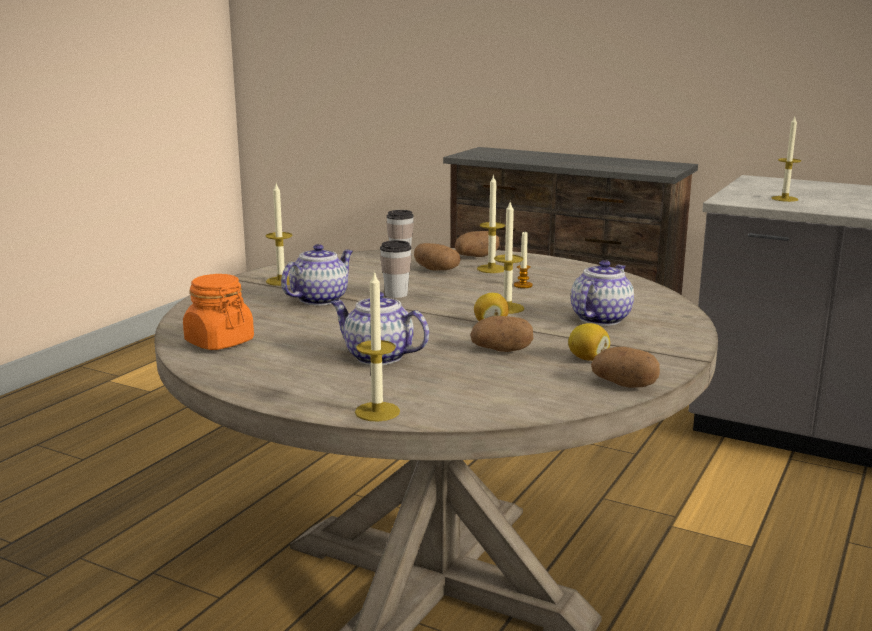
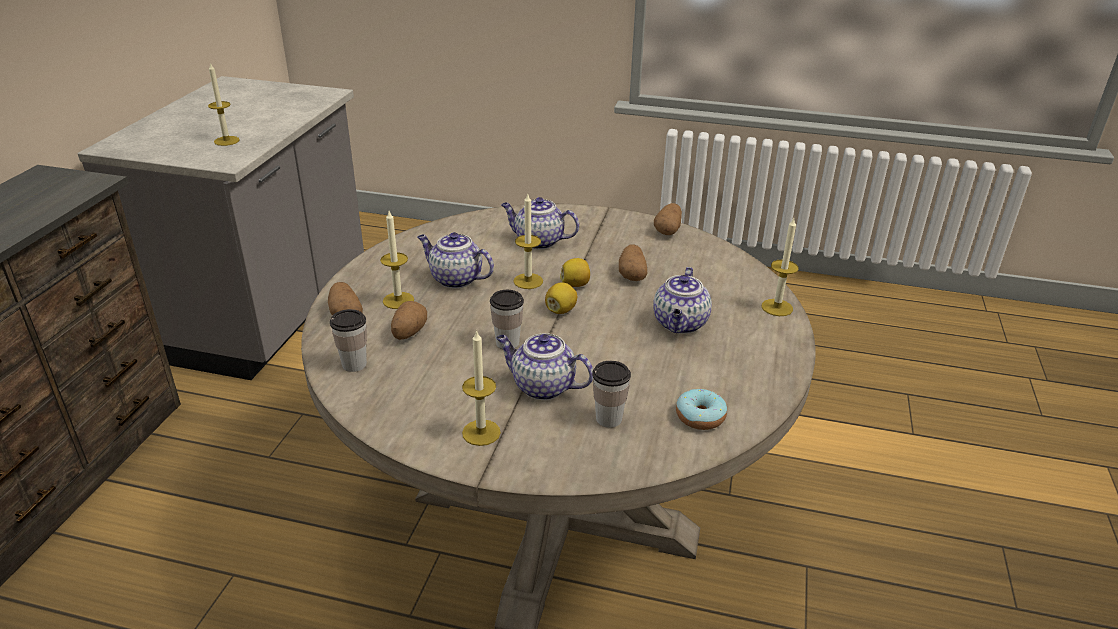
camera: 105 degrees left, 15 degrees up
(219, 342) = (700, 417): orange jar -> donut
(254, 314) = (608, 419): none -> cup
(523, 285) = (455, 279): candle -> teapot
(588, 359) = (629, 243): lemon -> lemon (561, 310)

